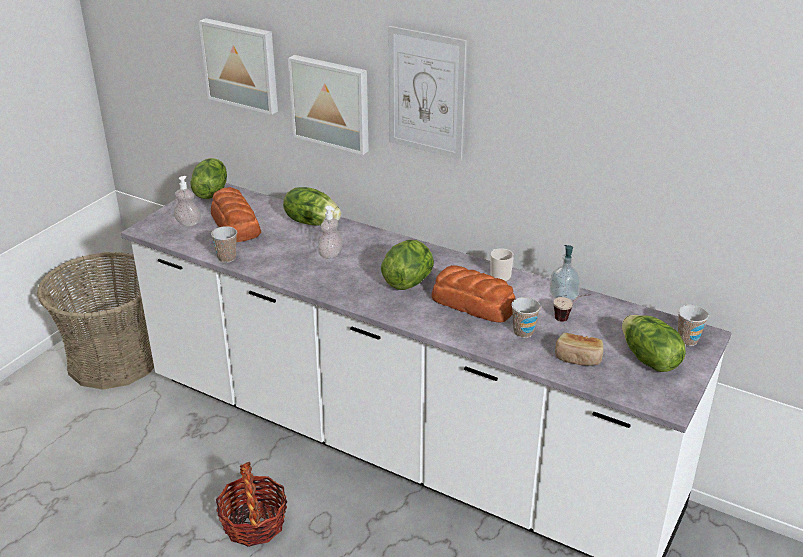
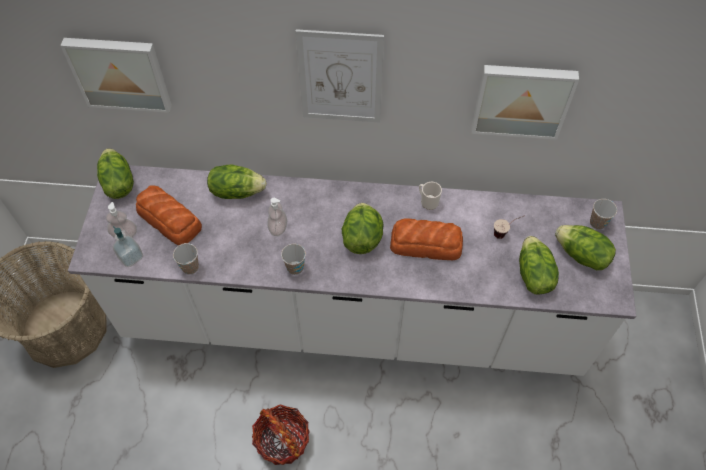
camera: 25 degrees left, 25 degrees up
(331, 103) = (234, 93): picture -> picture (522, 99)
(523, 332) = (480, 262): cup -> cup (295, 268)
(563, 296) = (488, 207): soap dispenser -> soap dispenser (131, 257)
(578, 358) = (533, 275): bread -> lettuce

